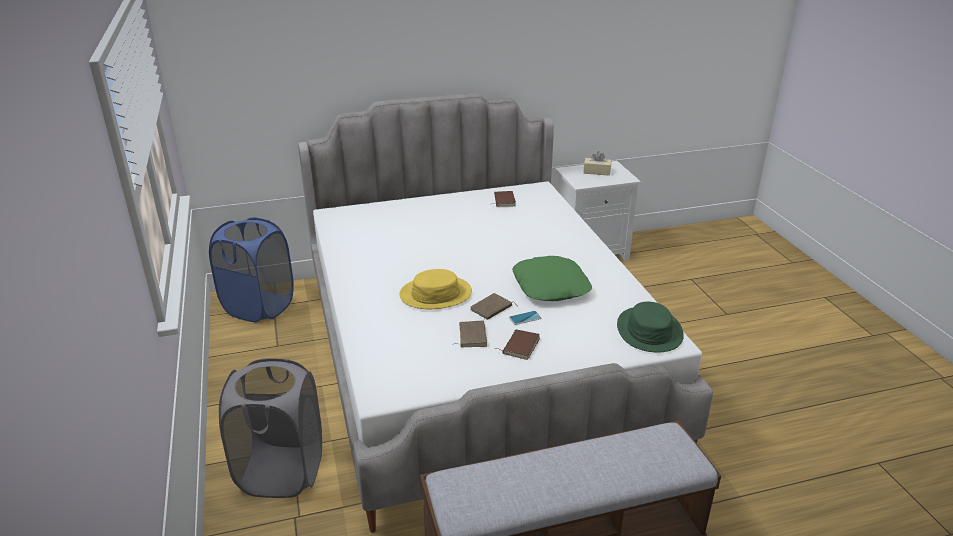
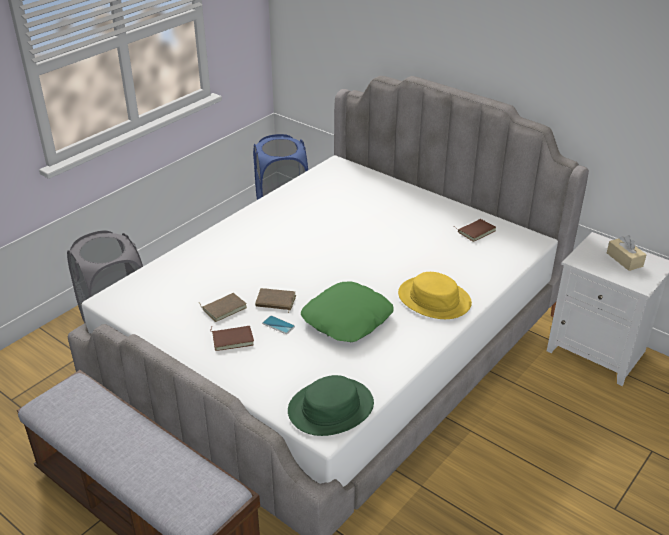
camera: 55 degrees right, 5 degrees up
(435, 294) = (269, 265): yellow hat -> yellow hat (434, 299)

